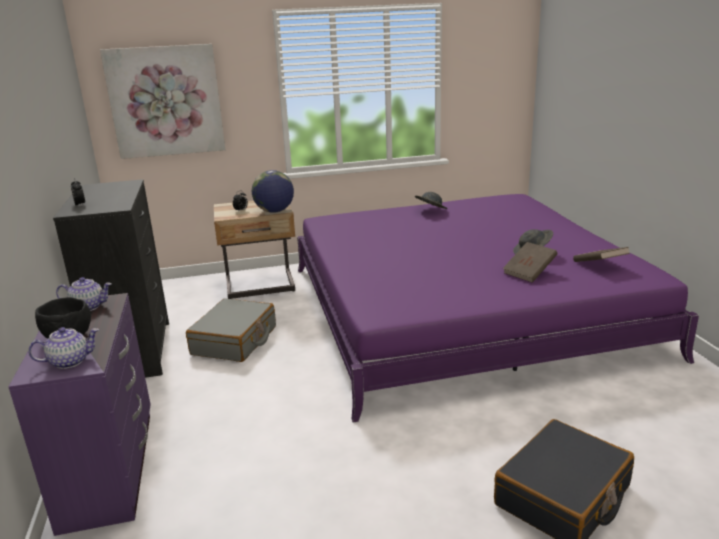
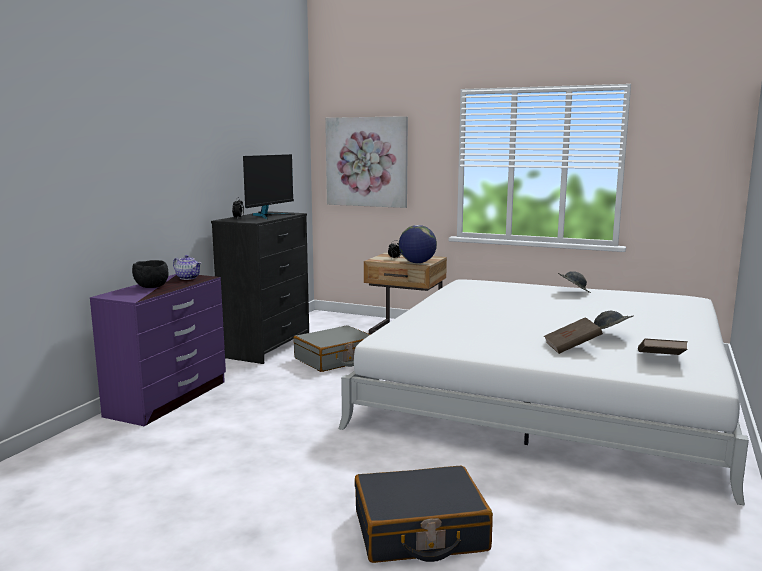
camera: 35 degrees right, 10 degrees down
(70, 361) = (131, 295): teapot -> none
(111, 193) = (269, 216): none -> monitor
(460, 309) = (550, 390): purple bed -> white bed

